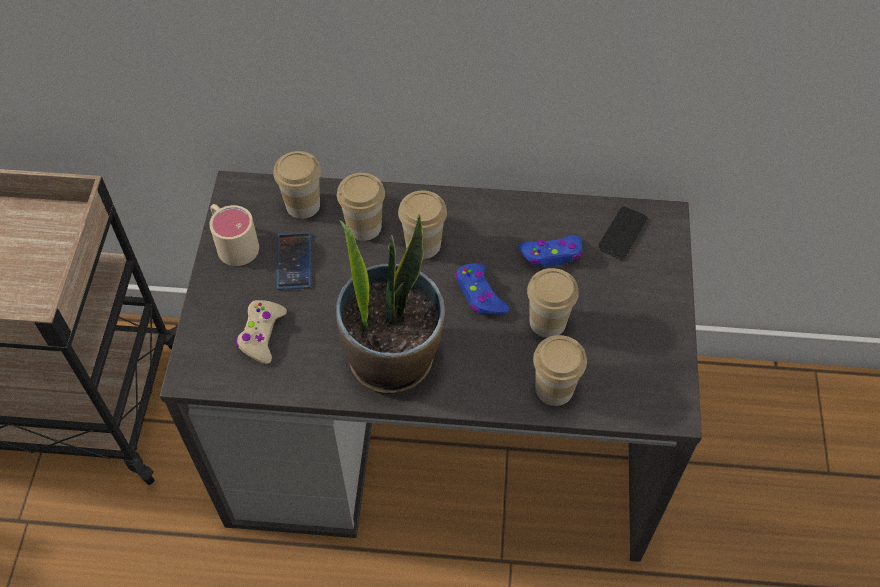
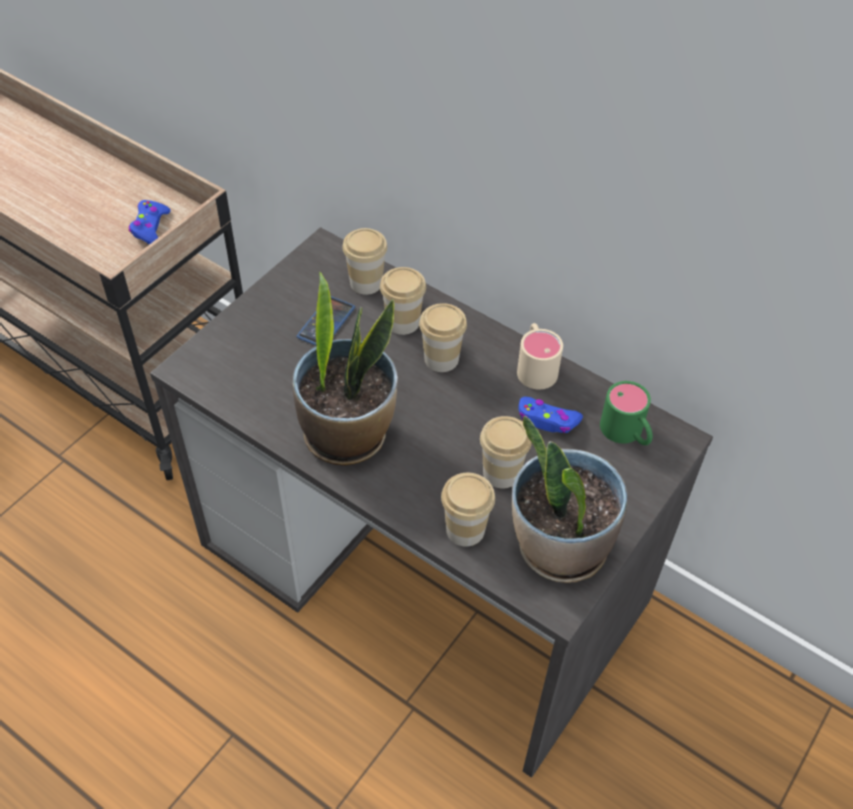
camera: 30 degrees right, 5 degrees down
(233, 242) = (290, 286): beige mug -> beige mug (535, 366)
(261, 335) = (258, 365): beige game controller -> none
(480, 295) = (458, 422): blue game controller -> blue game controller (150, 227)
(622, 234) = (627, 433): phone -> green mug
(639, 362) = (559, 548): none -> potted plant

